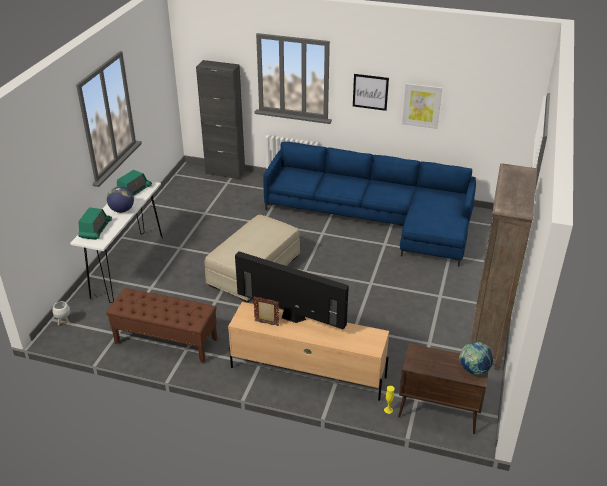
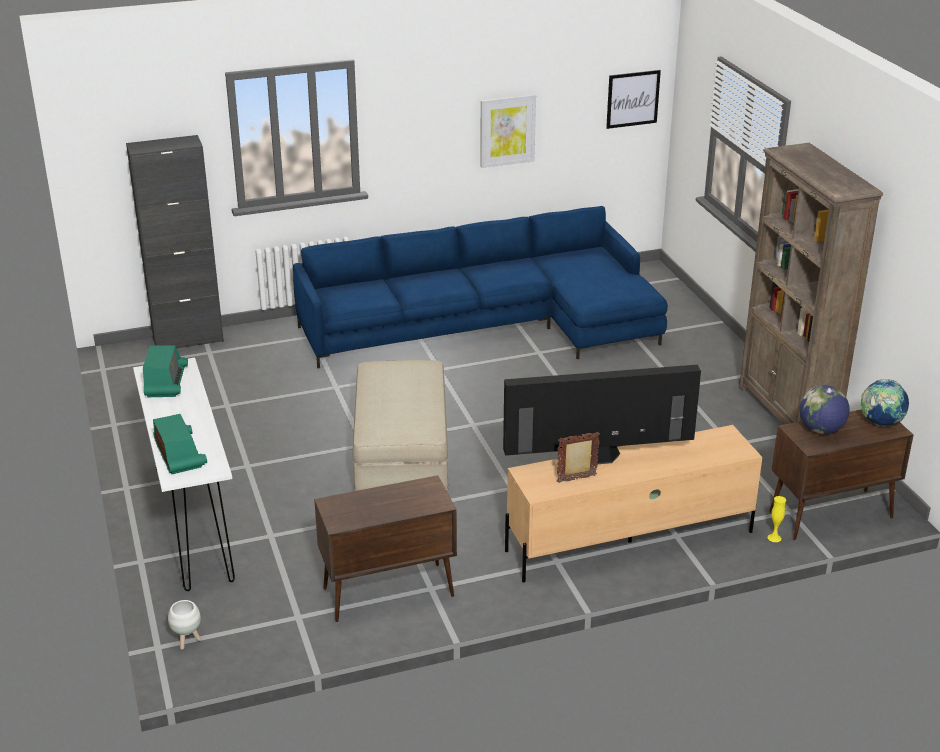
camera: 35 degrees left, 5 degrees down
(122, 210) = (185, 414): globe -> globe (821, 430)
(165, 341) = (387, 593): brown bench -> brown cabinet
(370, 92) = (427, 128): picture -> picture (633, 99)

